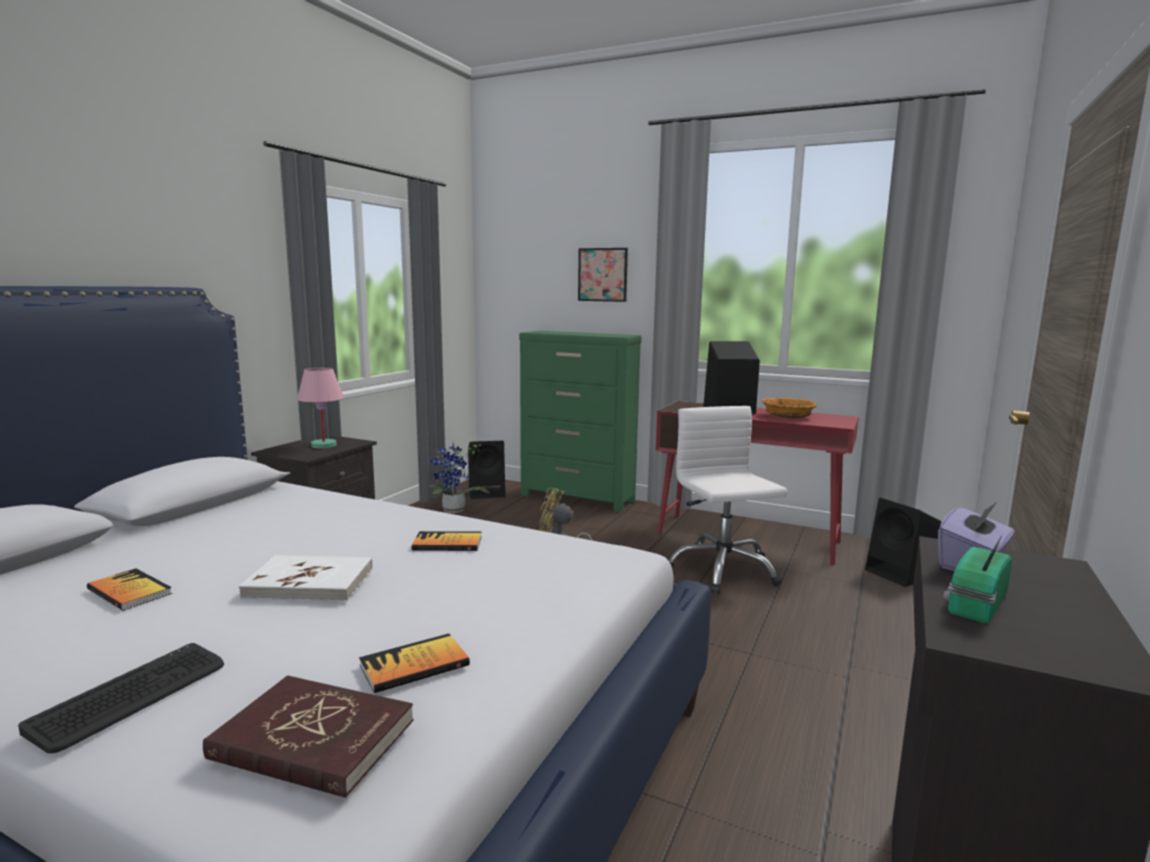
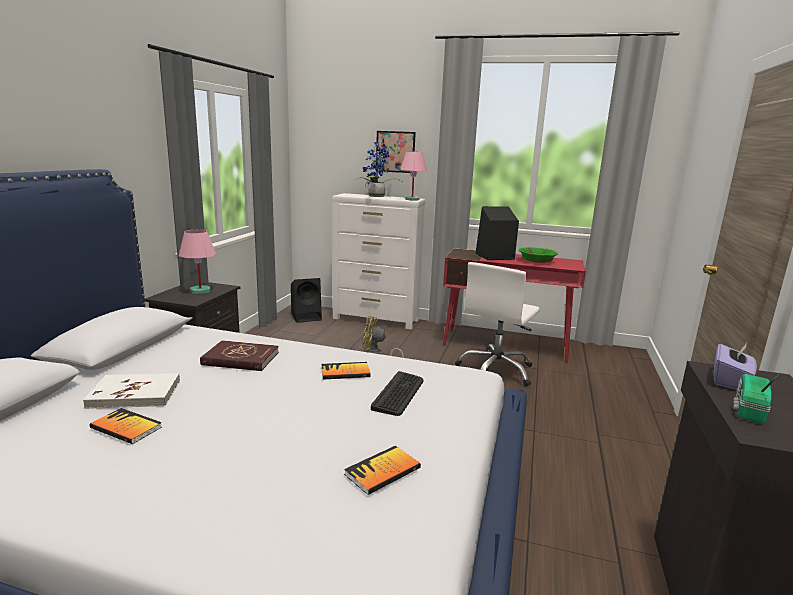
camera: 10 degrees left, 5 degrees up
(131, 696) = (191, 513): keyboard -> keyboard (399, 394)
(310, 583) = (264, 411): white book -> white book (135, 394)
(312, 740) = (349, 534): red book -> red book (240, 359)
(453, 511) = (286, 333): potted plant -> potted plant (377, 196)
(578, 498) = (376, 319): green dresser -> white dresser
(621, 335) = (412, 199): none -> pink table lamp
(722, 570) = (496, 370): white office chair -> white office chair turned 120 degrees counterclockwise
(788, 416) = (537, 261): orange bowl -> green bowl
(900, 574) = (611, 367): black speaker -> none

